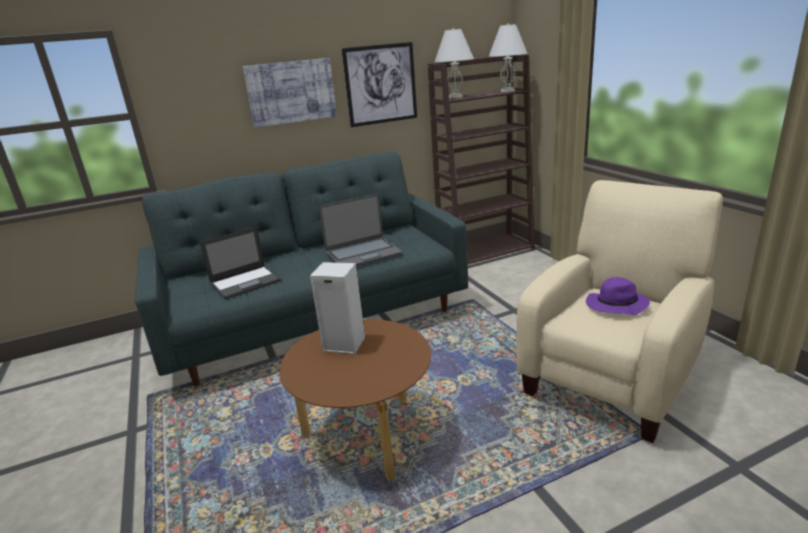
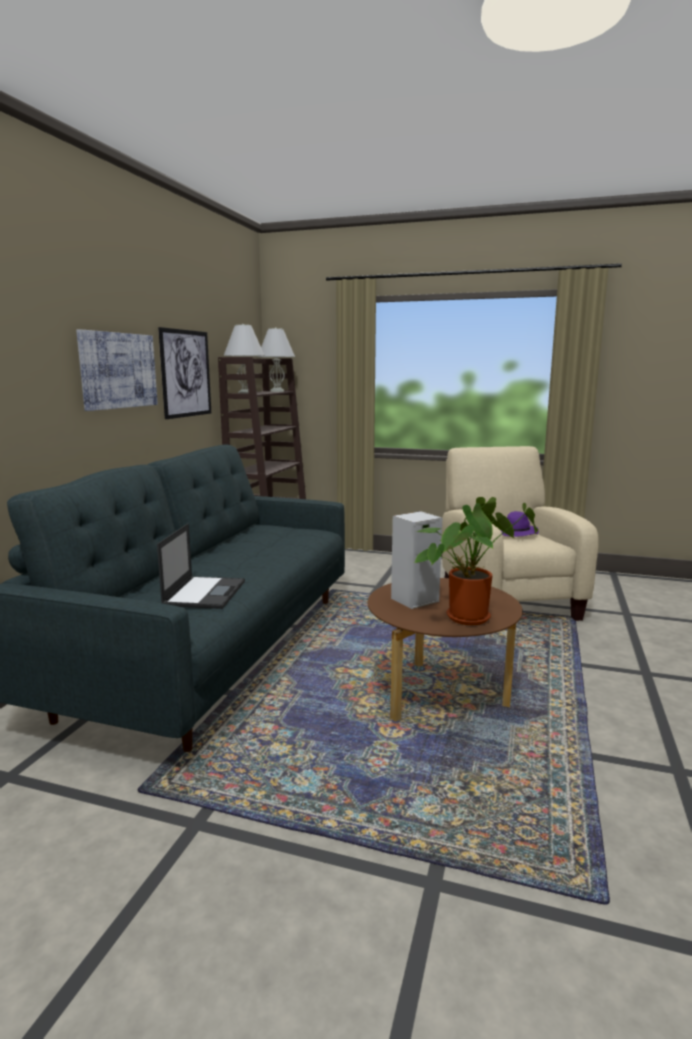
camera: 50 degrees left, 10 degrees down
(338, 380) = (469, 616): none -> potted plant
(363, 254) = (274, 547): laptop -> none

